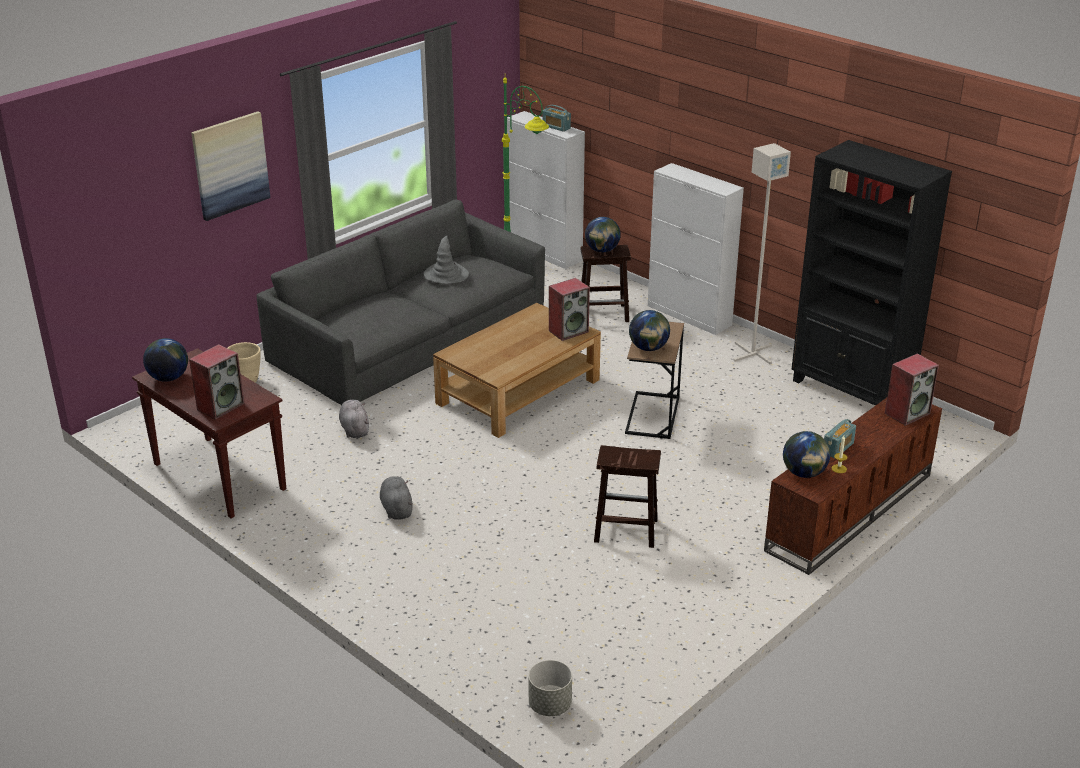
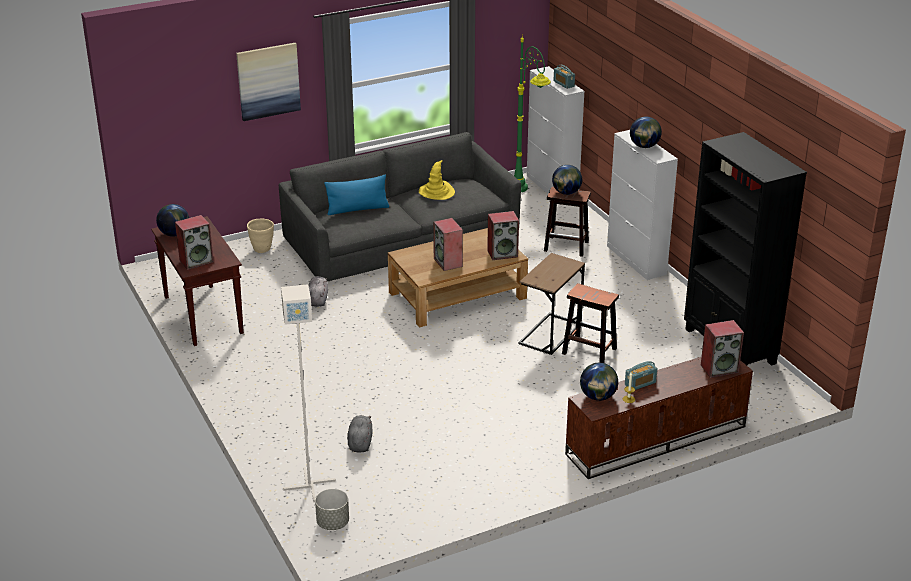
camera: 20 degrees right, 0 degrees up
(364, 310) = (357, 209): none -> blue pillow
(396, 509) = (312, 364): grey plush toy -> grey plush toy (360, 443)
(446, 274) = (437, 192): grey hat -> yellow hat
(513, 353) = (448, 262): none -> speaker
(624, 530) = (468, 415): brown stool -> brown stool (588, 351)
(648, 348) = (541, 277): globe -> globe (644, 146)
(752, 353) = (667, 301): grey floor lamp -> grey floor lamp (308, 485)

